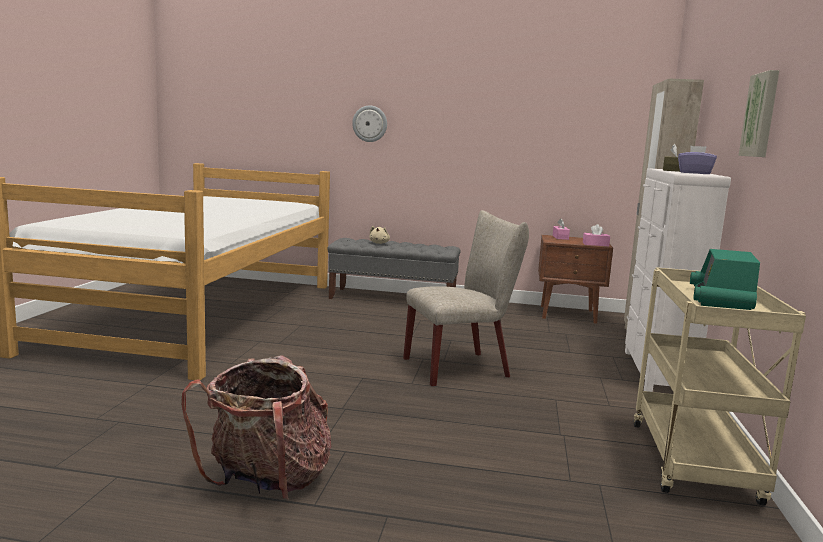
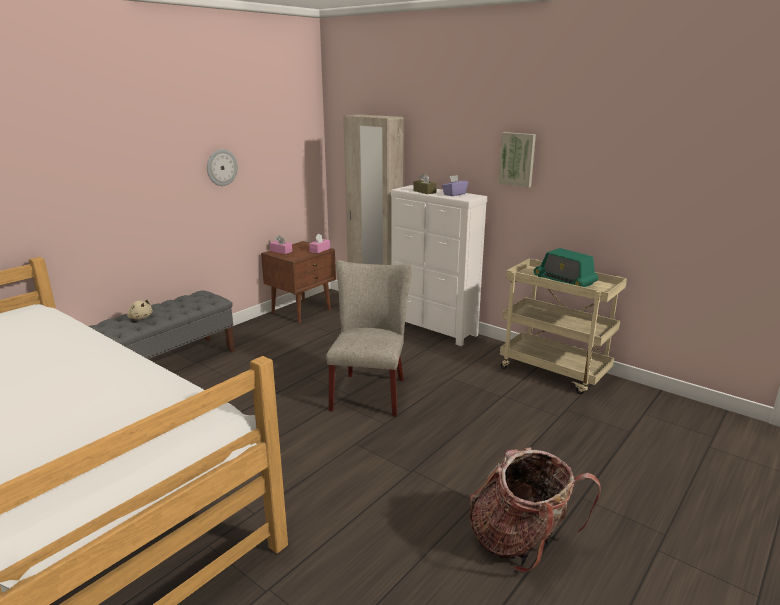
camera: 60 degrees left, 10 degrees up
(370, 123) = (74, 185): wall clock -> wall clock (221, 167)

